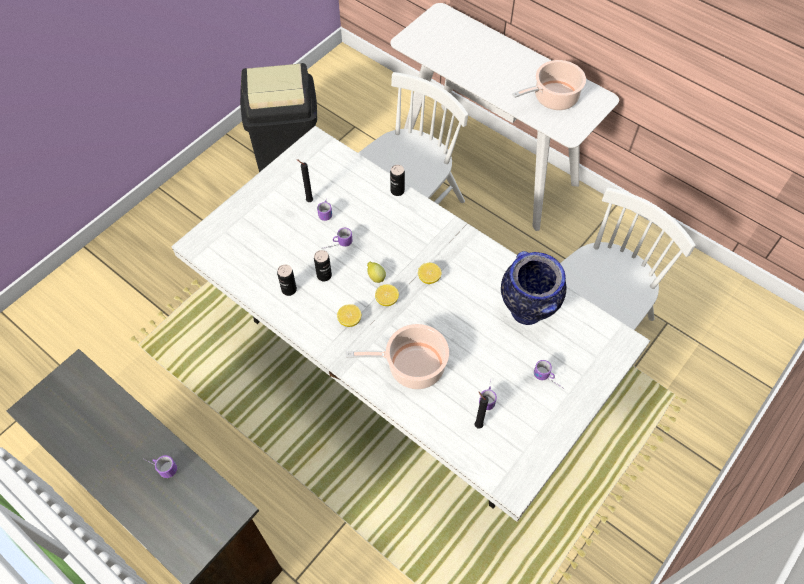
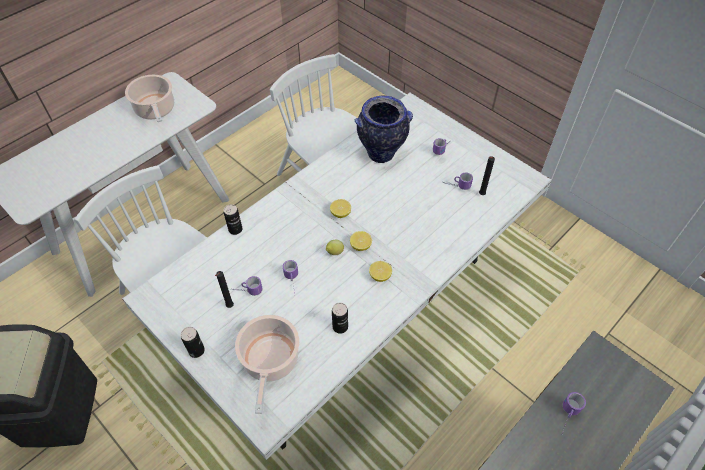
camera: 85 degrees left, 5 degrees down
(324, 275) = (327, 295): can -> can (196, 350)
(412, 366) = (429, 232): cooking pot -> cooking pot (270, 362)

